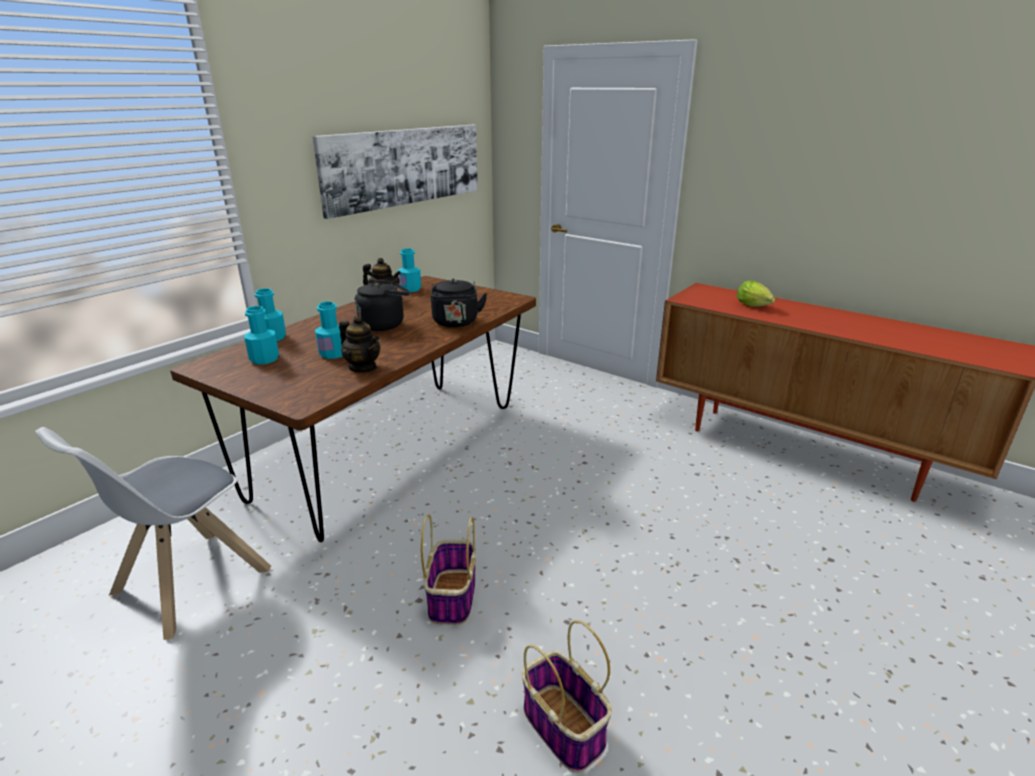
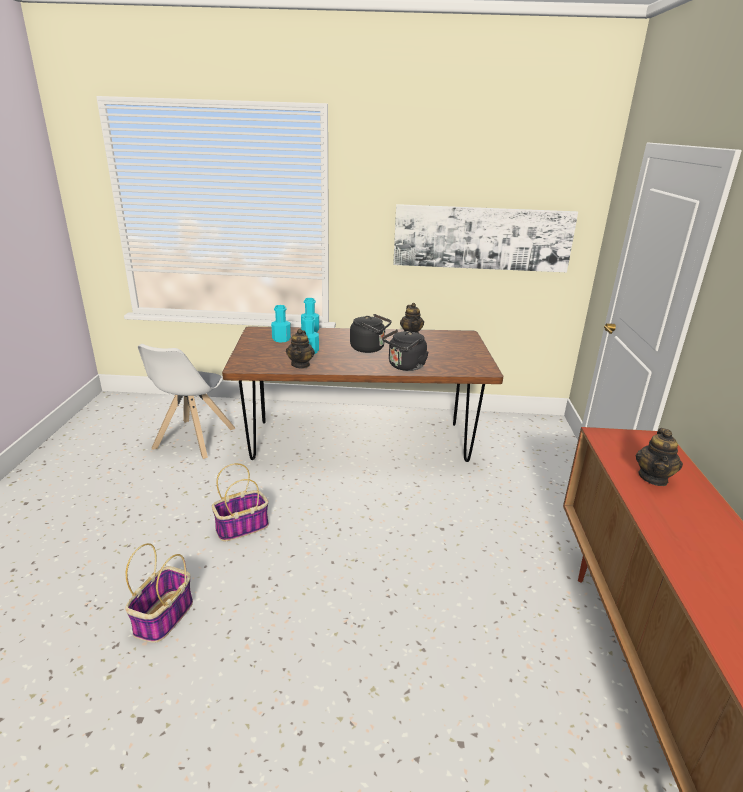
camera: 55 degrees right, 0 degrees up
(187, 584) = (193, 439): chair -> chair turned 75 degrees counterclockwise
(410, 289) = (441, 335): turquoise bottle -> none
(754, 306) = (653, 478): lettuce -> teapot

